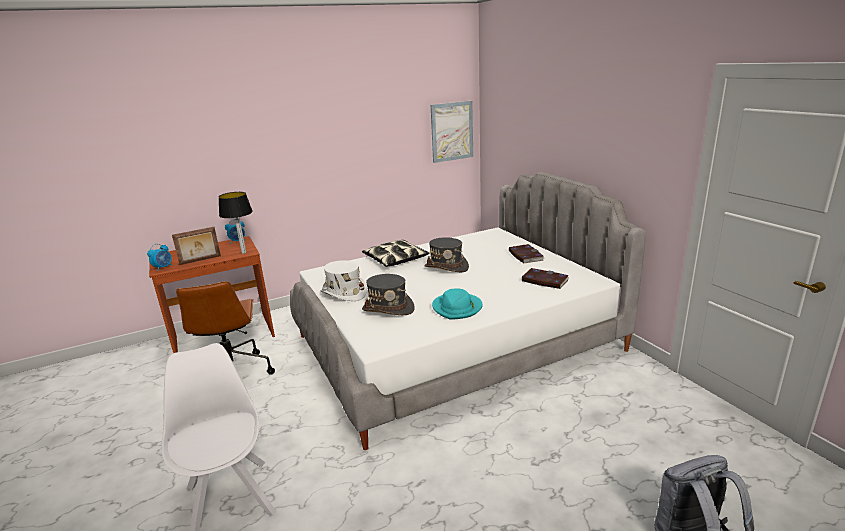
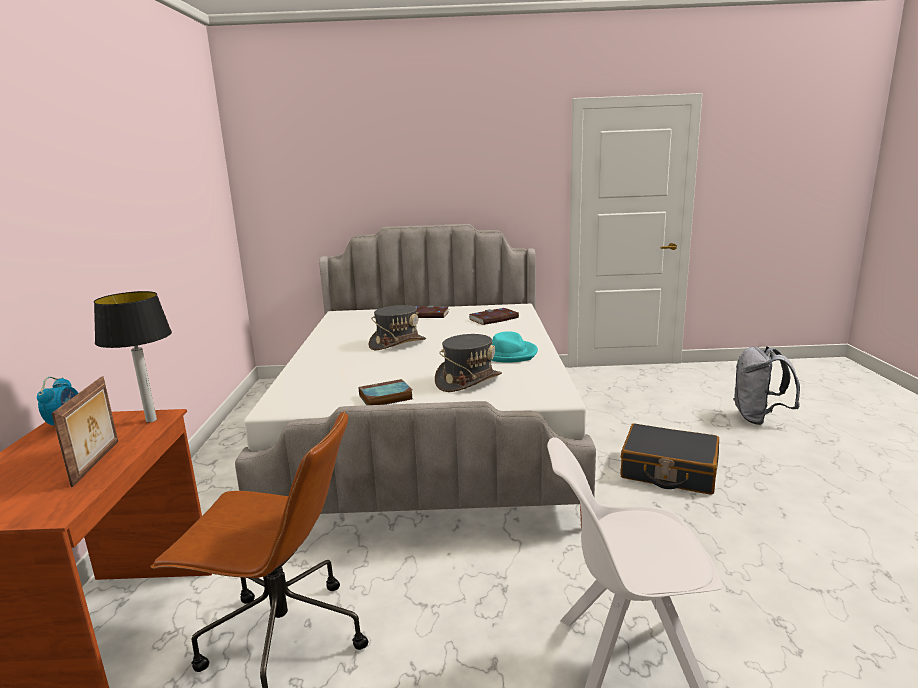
camera: 65 degrees left, 5 degrees down
(163, 267) = (45, 508): alarm clock -> none
(344, 293) = (385, 398): white hat -> book
(395, 259) = (327, 360): pillow -> none
(452, 131) = (216, 200): picture -> none
(486, 481) = (668, 471): none -> black suitcase

